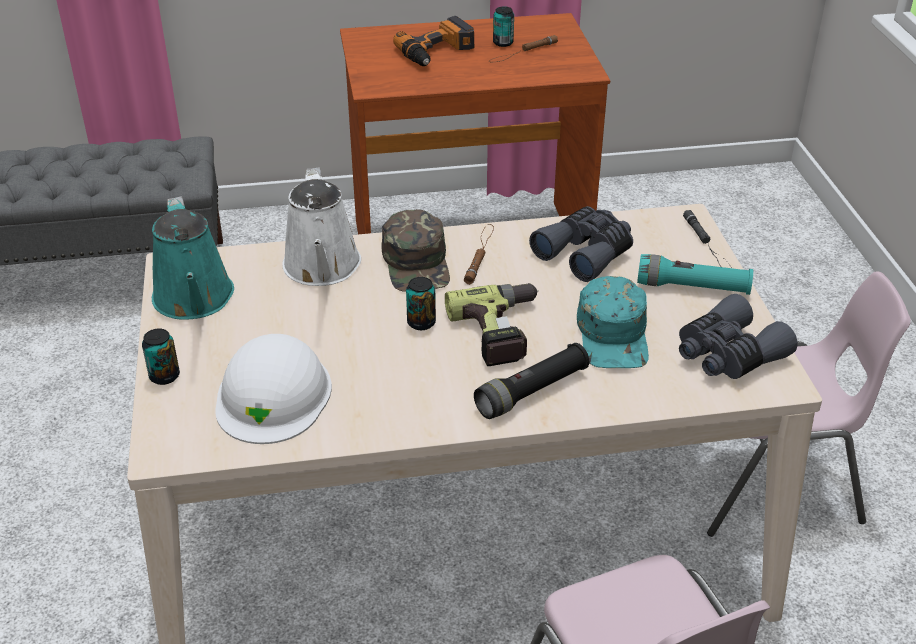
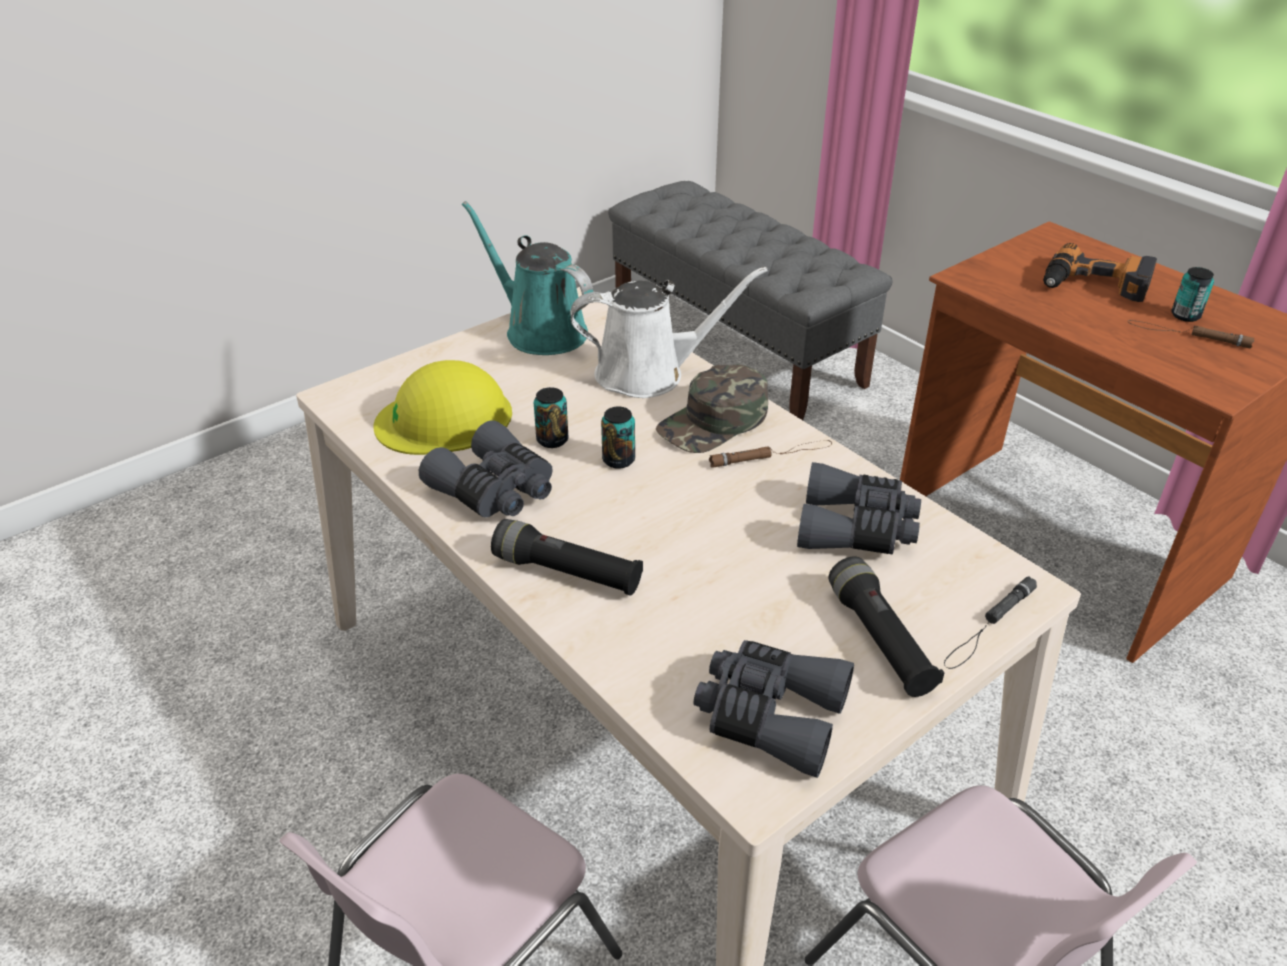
camera: 60 degrees right, 0 degrees up
(164, 376) = (430, 358): can -> can (552, 440)
(194, 300) = (540, 331): turquoise watering can -> turquoise watering can turned 90 degrees clockwise
(273, 395) = (445, 419): white hard hat -> yellow hard hat
(322, 268) = (648, 373): white watering can -> white watering can turned 150 degrees counterclockwise
(401, 397) = (495, 490): none -> grey binoculars
(503, 332) = (651, 518): power drill -> none
(614, 335) = (720, 601): turquoise cap -> none
(692, 287) = (880, 640): turquoise flashlight -> black flashlight

